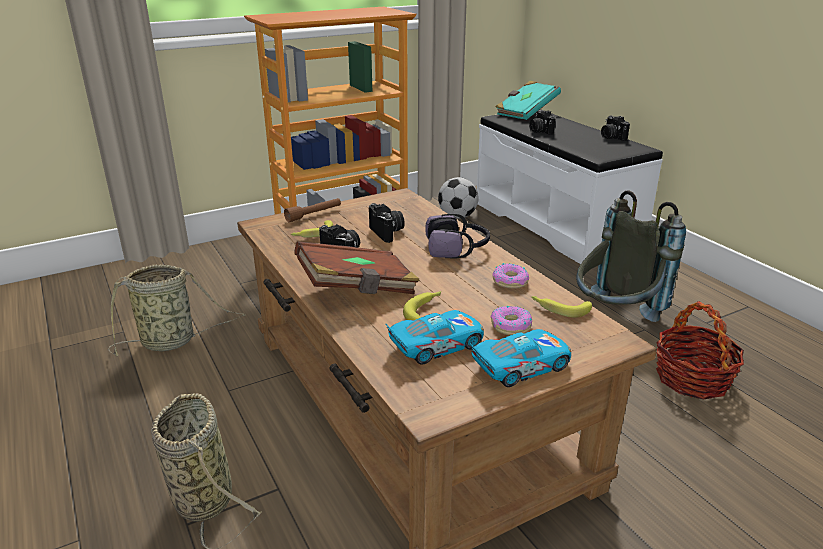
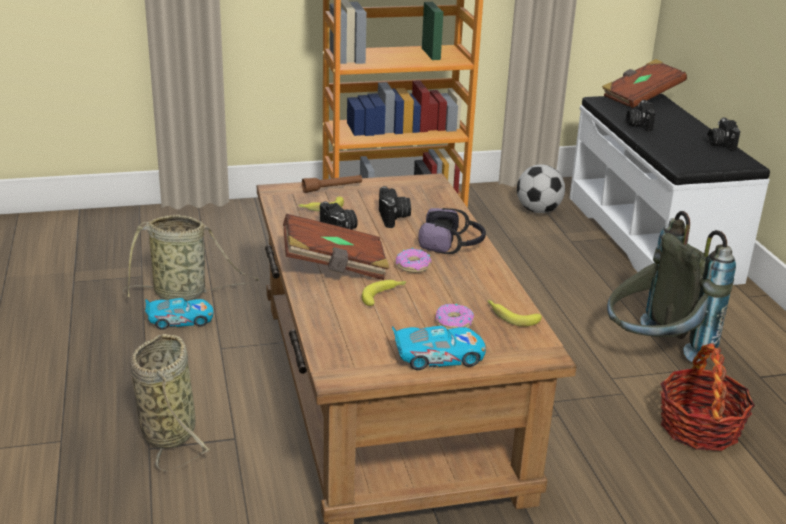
camera: 15 degrees right, 0 degrees up
(436, 345) = (376, 326): toy car -> toy car (180, 320)
(510, 281) = (482, 284): donut -> donut (413, 266)
(526, 112) = (640, 98): turquoise book -> brown book

